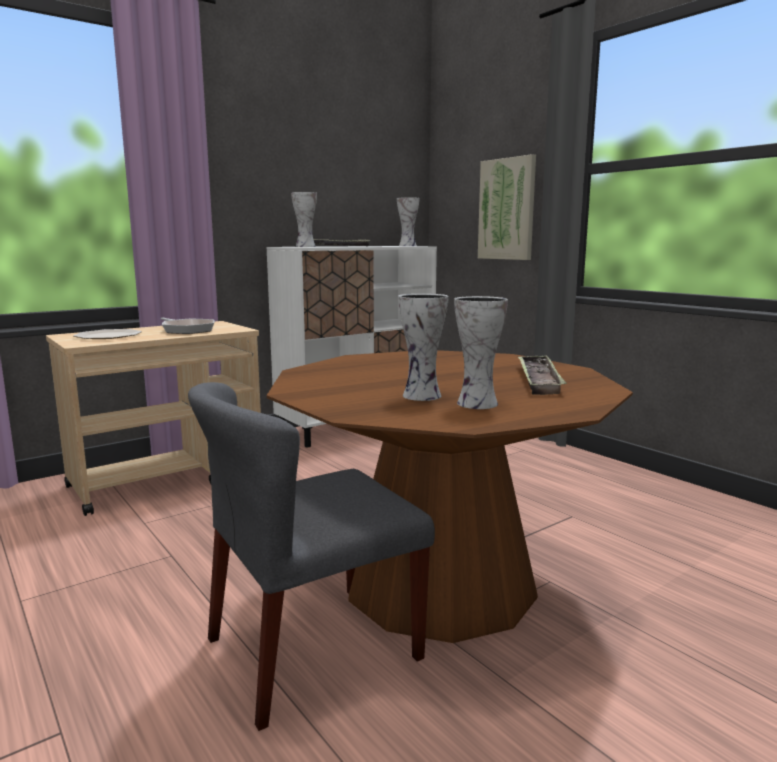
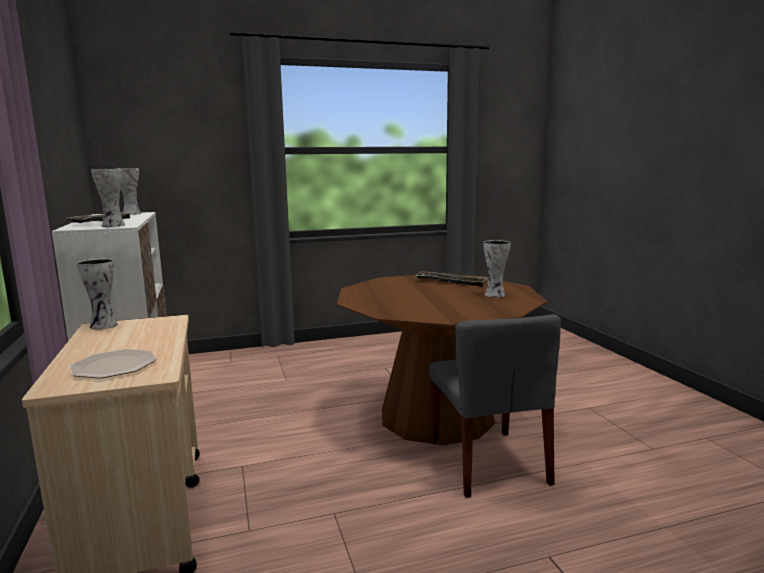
camera: 70 degrees left, 0 degrees up
(187, 330) = (134, 336): frying pan -> none
(422, 396) = (475, 300): vase -> vase (105, 325)
(507, 209) = (201, 177): picture -> none

